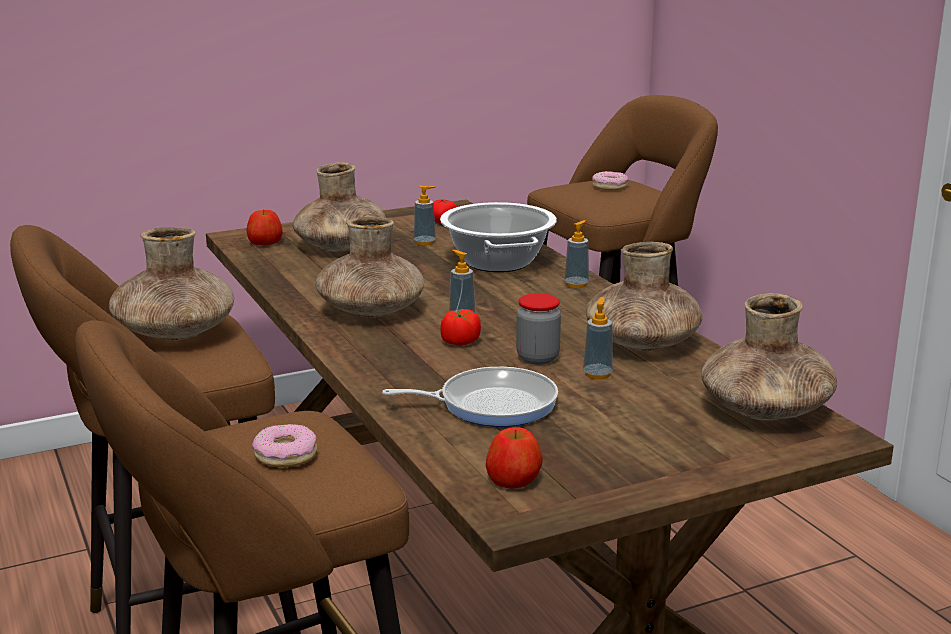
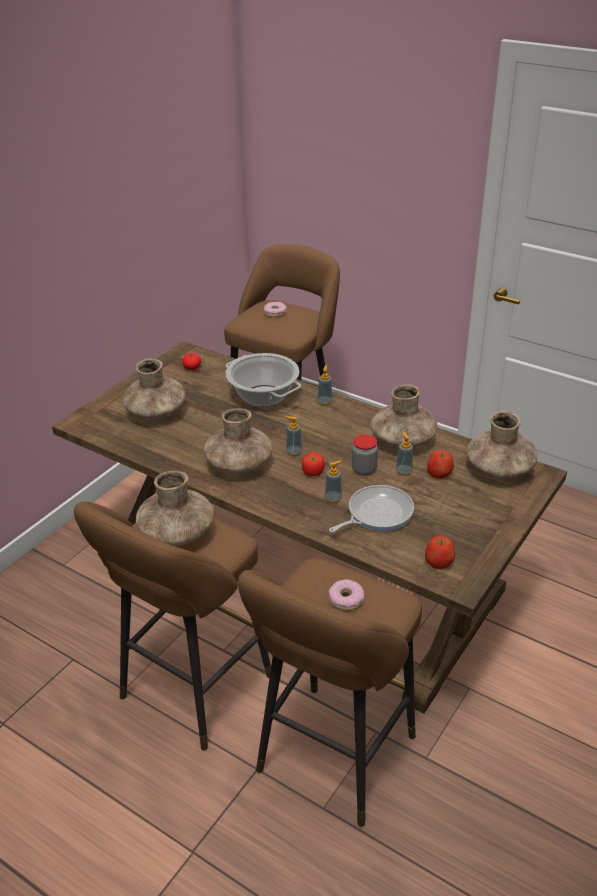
camera: 30 degrees left, 15 degrees up
(265, 243) = (103, 423): apple -> apple (439, 473)
(425, 242) = (202, 391): soap dispenser -> soap dispenser (333, 499)

